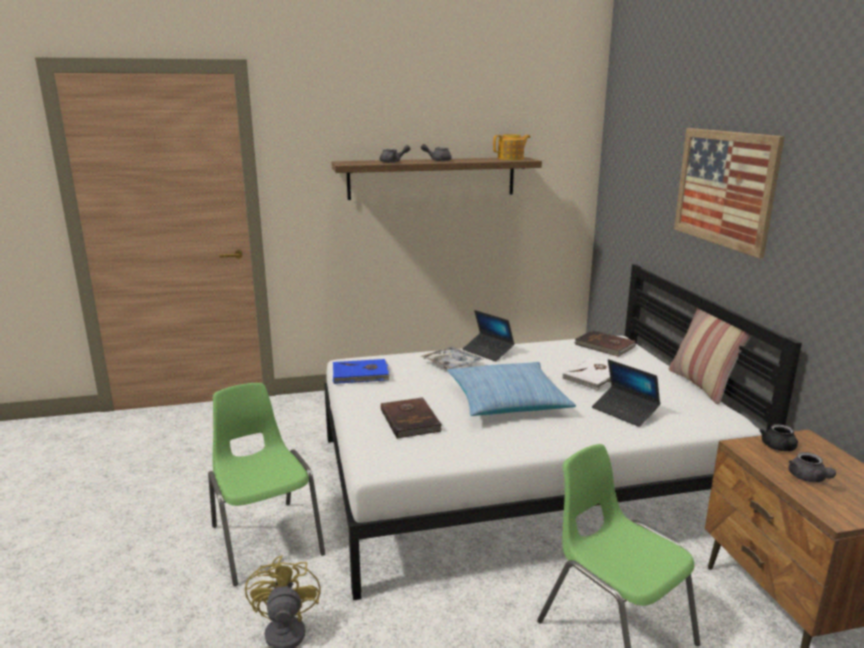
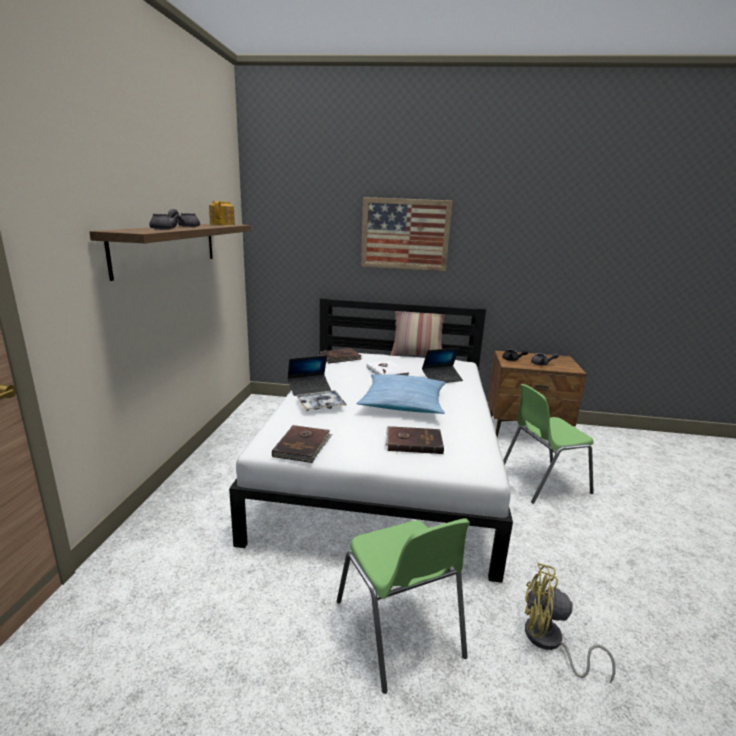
camera: 70 degrees left, 0 degrees up
(265, 539) = (399, 630): green chair -> green chair turned 105 degrees counterclockwise
(361, 374) = (303, 446): blue book -> brown book

